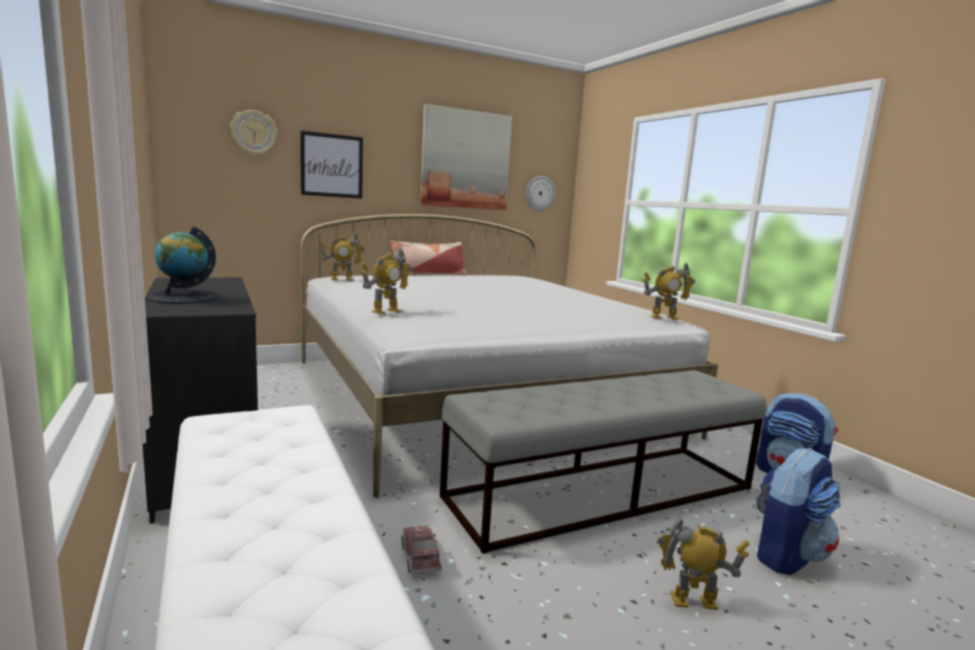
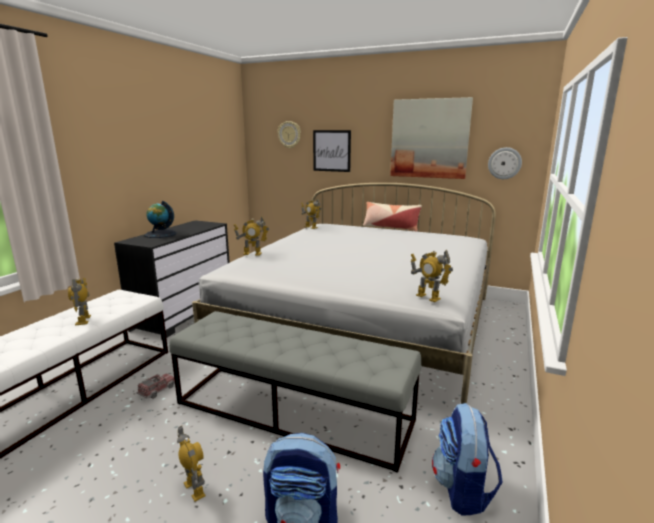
camera: 50 degrees right, 5 degrees up
(292, 467) = (84, 320): none -> toy robot

